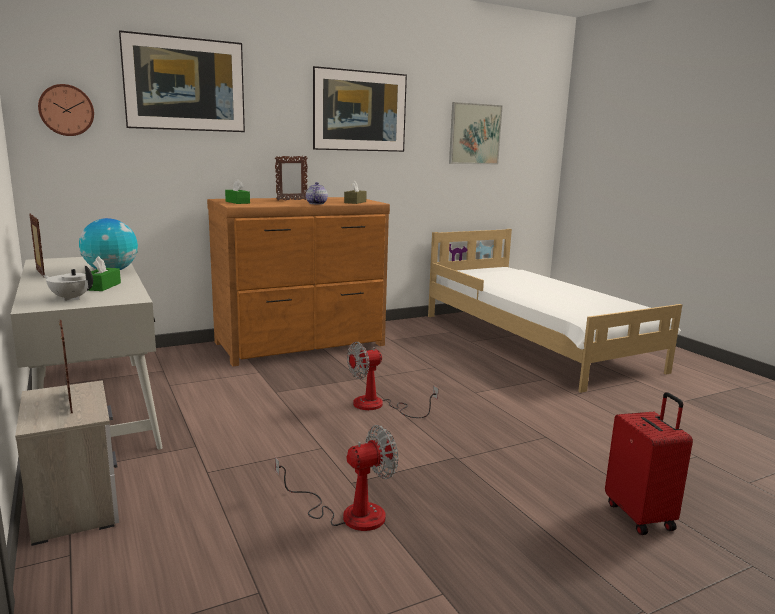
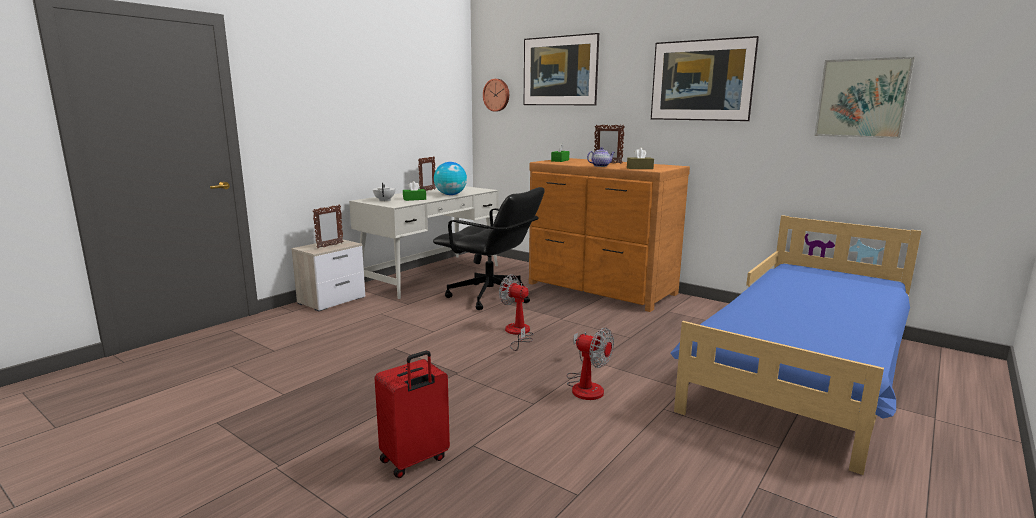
camera: 65 degrees right, 0 degrees up
(247, 393) = (490, 297): none -> black office chair
(349, 513) = (356, 354): fan -> fan (586, 386)
(536, 341) = (804, 371): white bed -> blue bed

